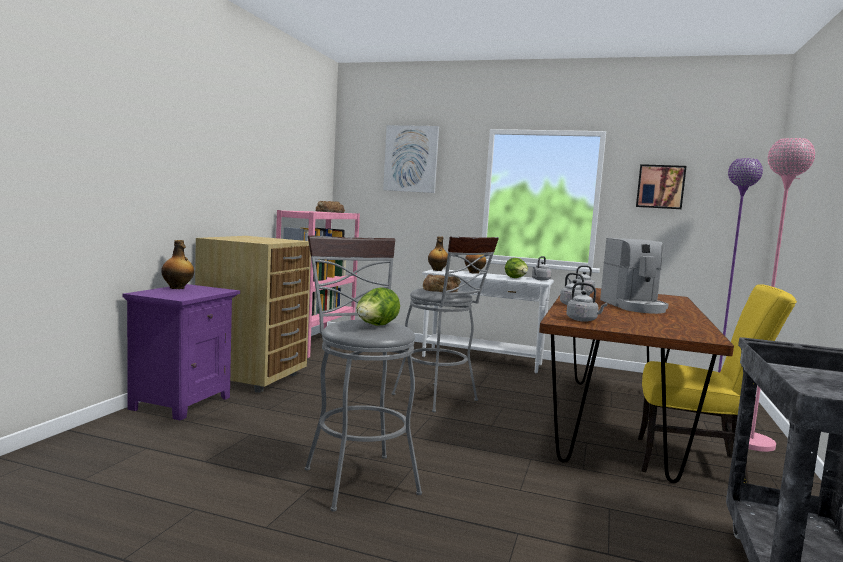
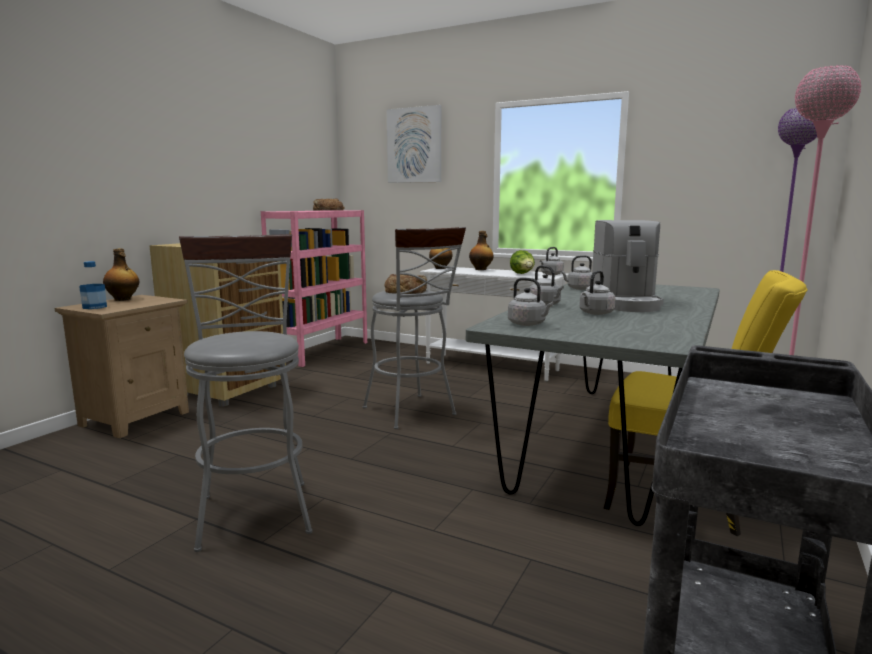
camera: 10 degrees right, 5 degrees up
(162, 294) = (94, 307): none -> bottle
(183, 403) = (138, 418): purple nightstand -> beige nightstand
(376, 326) = (245, 340): lettuce -> none
(617, 423) = (609, 443): brown dining table -> grey dining table
(621, 313) = (595, 313): none -> grey kettle
(660, 186) = (696, 154): picture -> none

